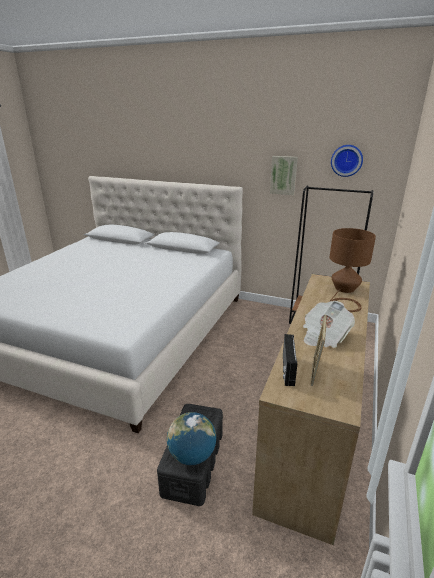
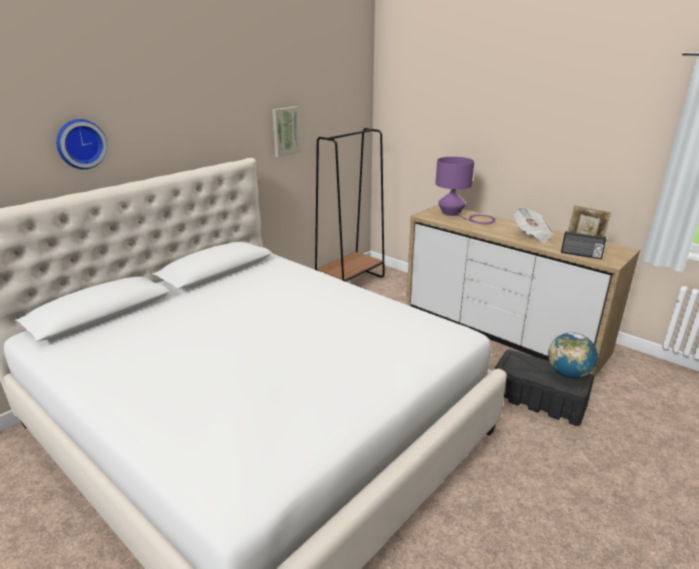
camera: 70 degrees left, 0 degrees up
(344, 295) = (462, 215): brown table lamp -> purple table lamp
(346, 160) = (334, 103): wall clock -> wall clock (80, 144)

